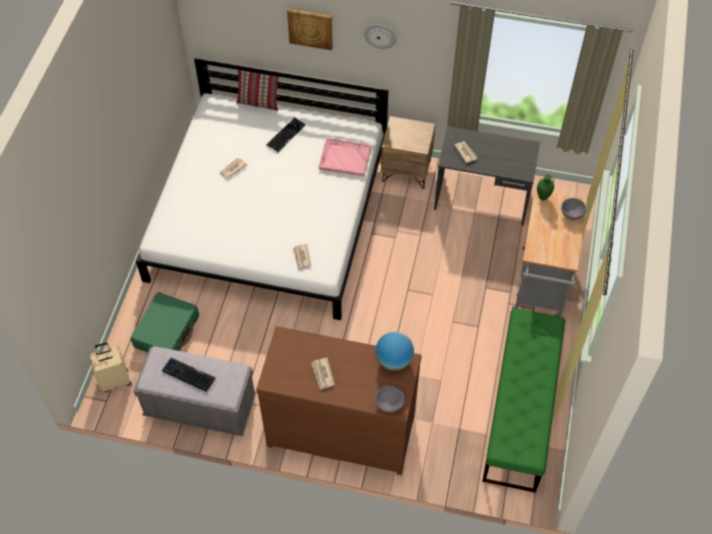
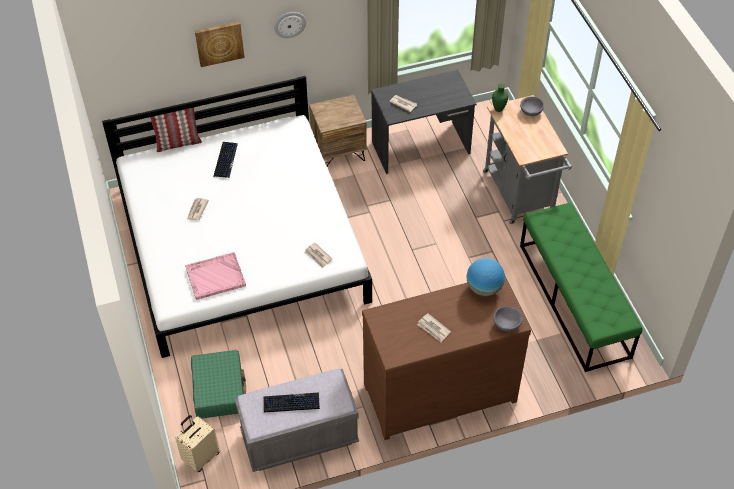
camera: 30 degrees left, 5 degrees down
(344, 158) = (294, 156): pink tray -> pink tray (215, 277)

